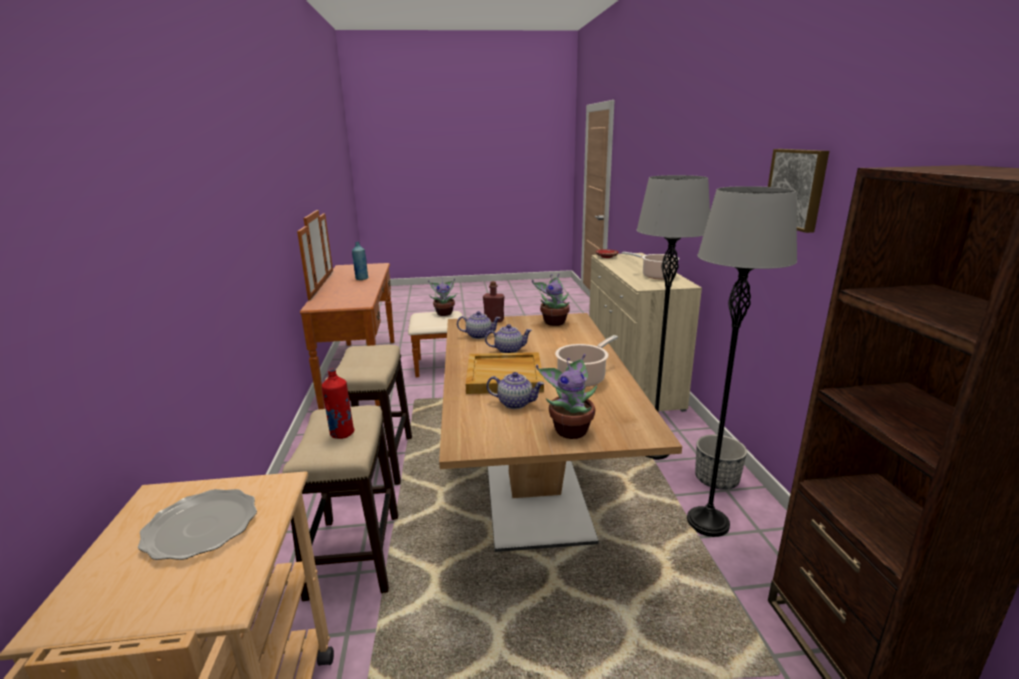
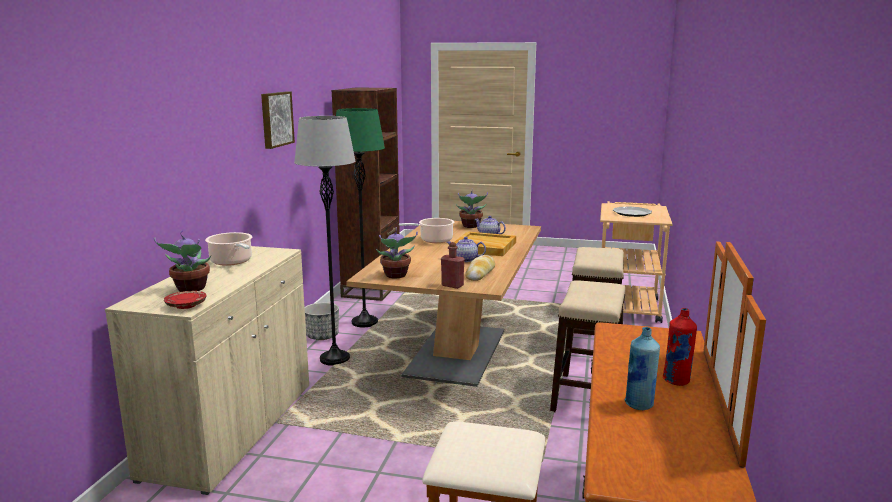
camera: 160 degrees left, 5 degrees down
(342, 433) = (595, 257): red bottle -> red bottle (676, 381)
(444, 313) = (466, 452): potted plant -> potted plant (190, 289)
(479, 335) = (480, 273): teapot -> bread
(707, 522) = (364, 322): grey floor lamp -> green floor lamp

